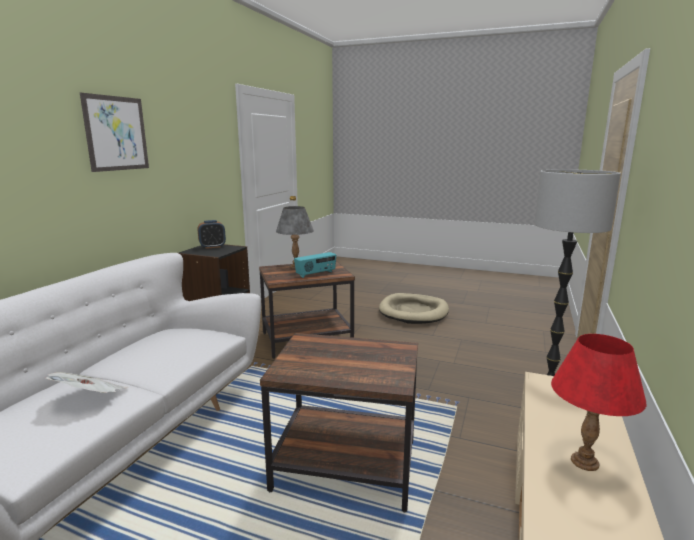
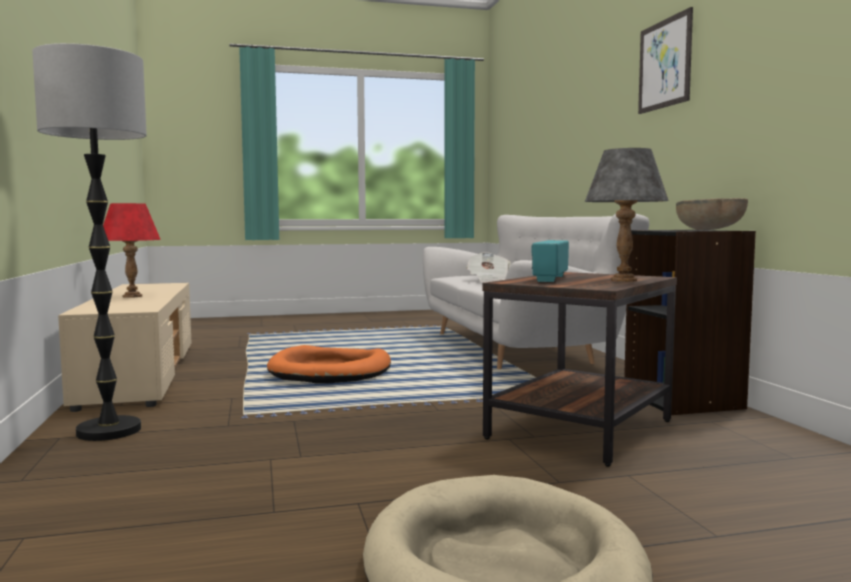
camera: 145 degrees right, 10 degrees down
(212, 247) = (710, 230): alarm clock -> brown bowl
(345, 466) = (331, 371): brown side table -> orange dog bed

